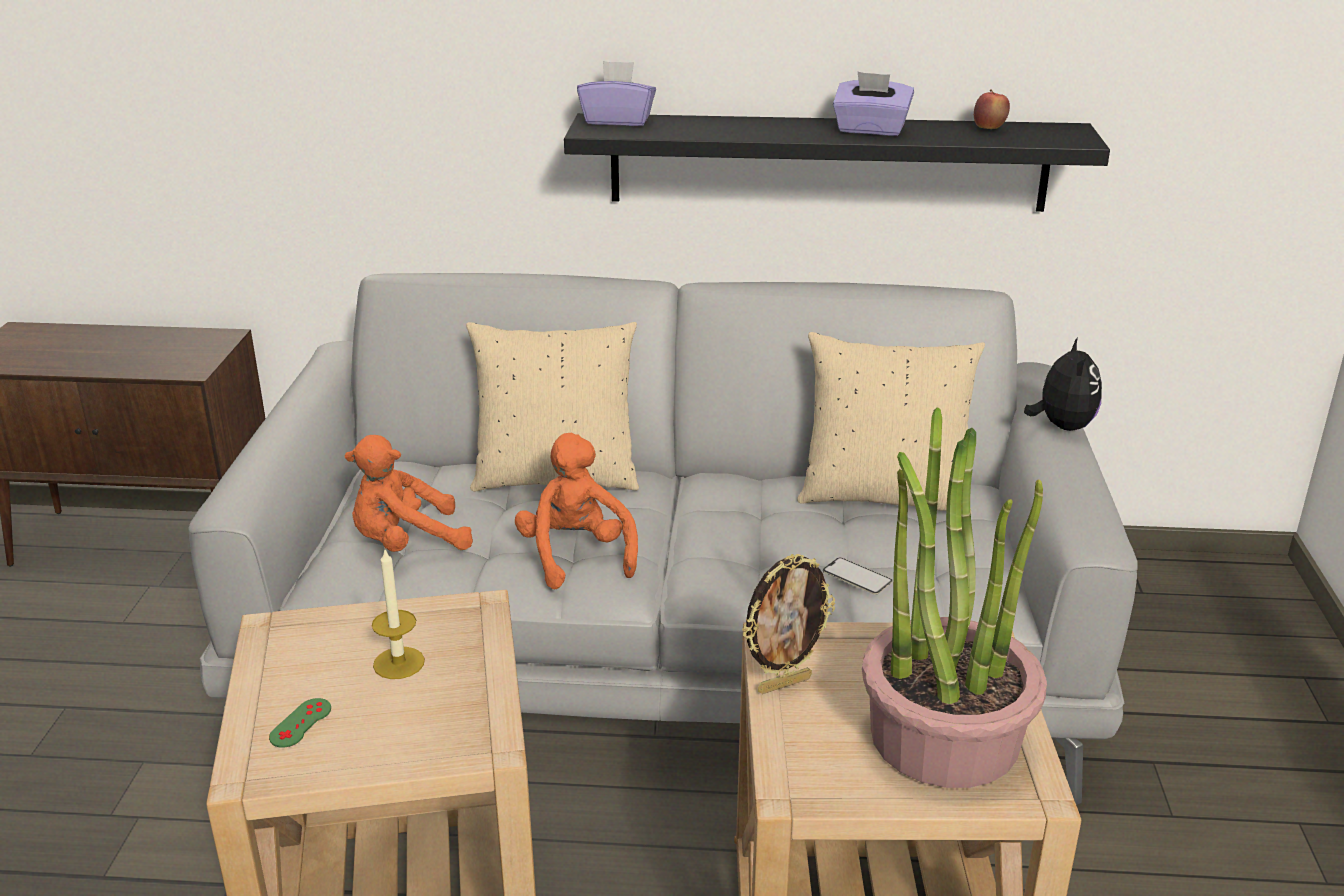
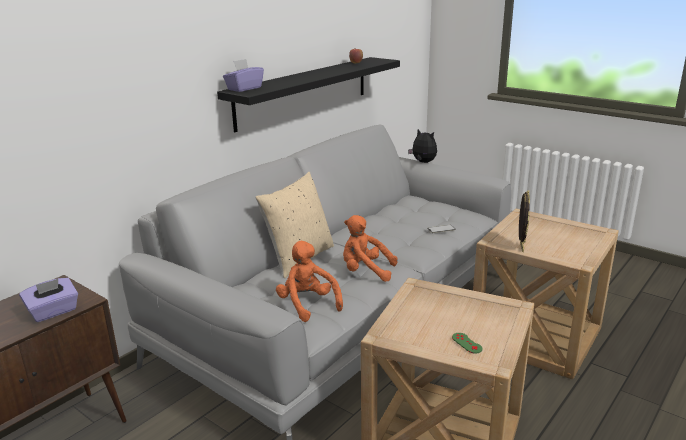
camera: 55 degrees left, 5 degrees down
(399, 663) = (439, 312): candle -> none
(406, 543) = (307, 304): orange plush toy -> orange plush toy turned 135 degrees clockwise
(870, 130) = (329, 71): purple tissue box -> purple tissue box (53, 312)
(883, 495) = (395, 209): beige pillow -> none
(943, 735) = (567, 234): potted plant -> none

